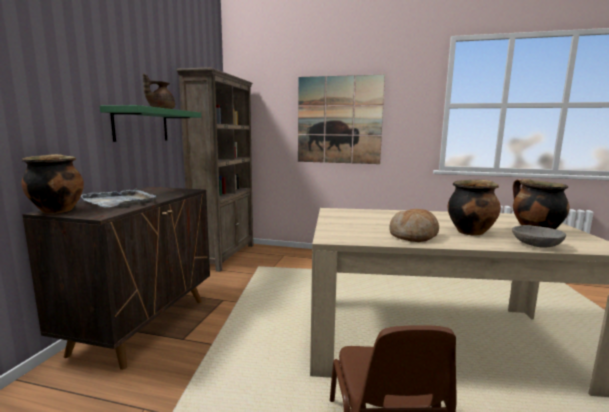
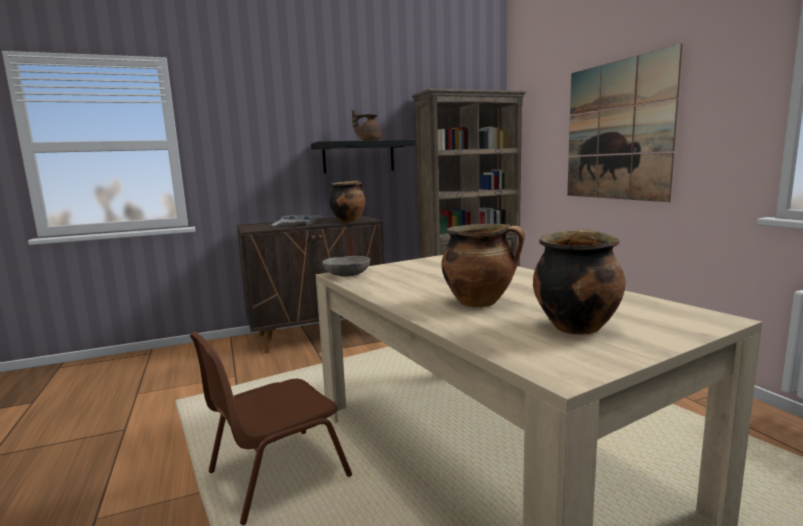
camera: 55 degrees right, 0 degrees up
(57, 210) = (252, 225): cooking pot -> cooking pot (348, 221)
(141, 125) = (358, 157): green shelf -> black shelf
(413, 236) = (404, 289): bread -> none
(536, 245) = (478, 332): grey bowl -> grey bowl (347, 275)

